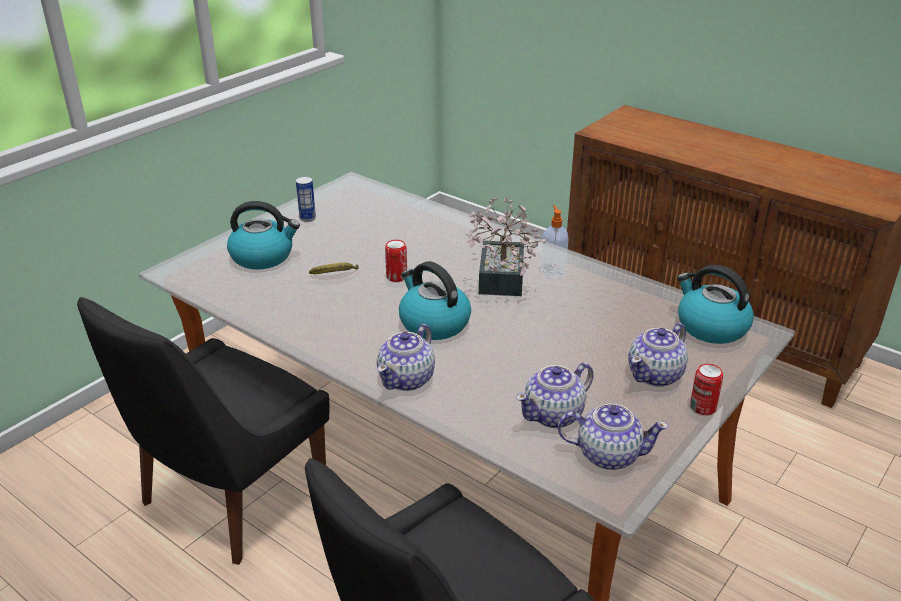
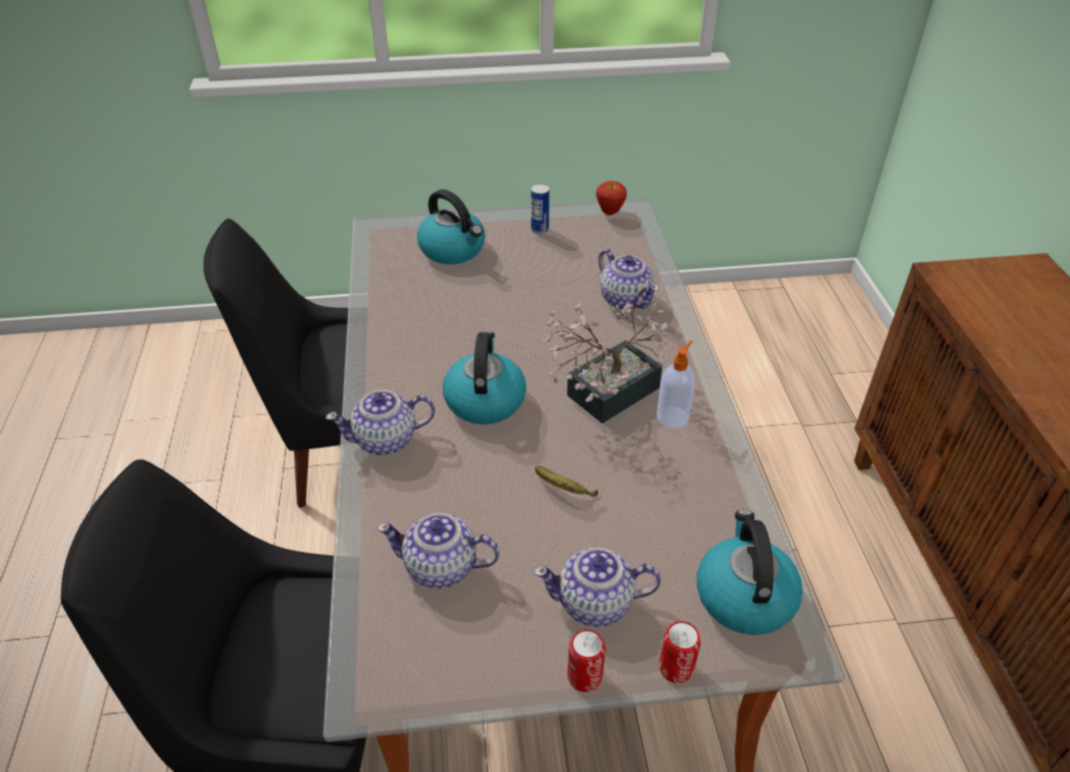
camera: 45 degrees right, 10 degrees up
(335, 275) = (480, 300): banana -> banana (563, 489)
(340, 189) = (610, 213): none -> apple
(396, 277) = (524, 332): can -> can (676, 668)
(607, 454) = (423, 645): teapot -> teapot (625, 299)

